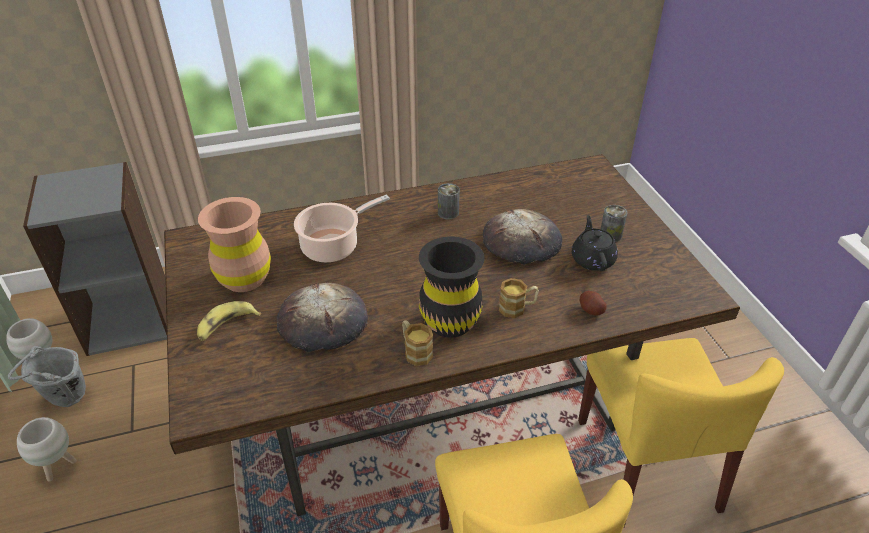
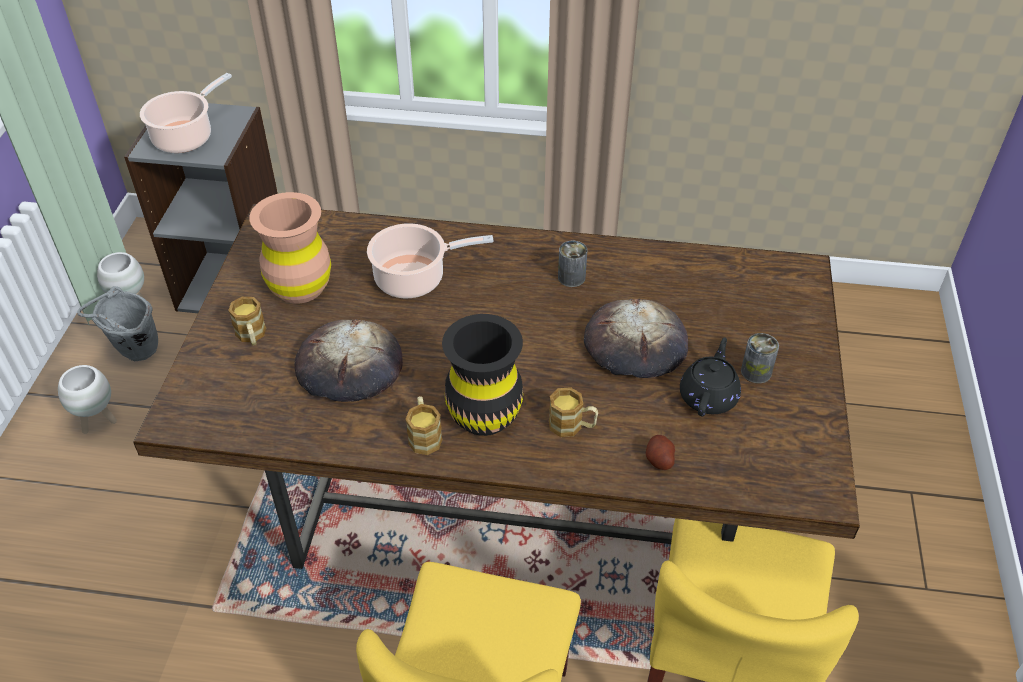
camera: 25 degrees right, 5 degrees up
(73, 198) = (186, 137): none -> cooking pot
(226, 326) = (252, 336): banana -> mug

